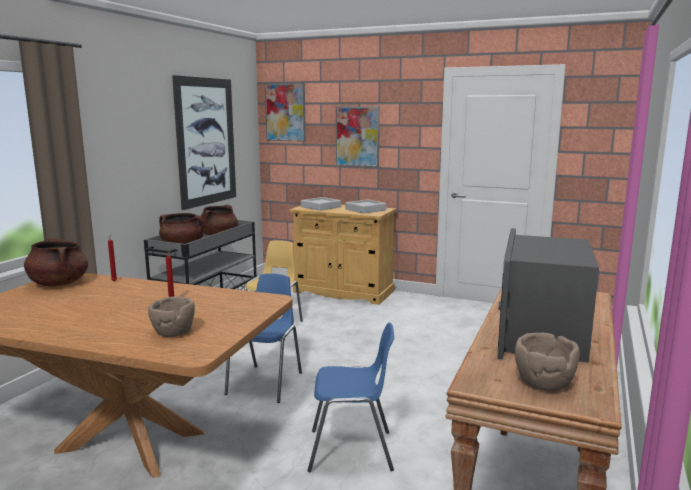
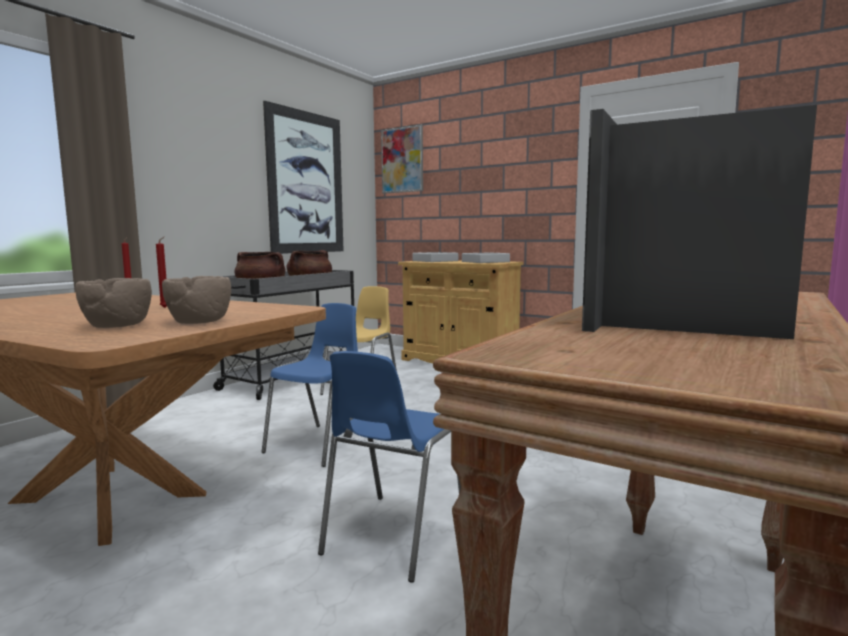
camera: 10 degrees right, 5 degrees down
(58, 283) = (65, 296): brown cooking pot -> none
(351, 451) = (393, 535): blue chair -> blue chair turned 105 degrees clockwise
(357, 136) = (479, 180): picture -> none
(543, 382) = (678, 356): brown bowl -> brown bowl (200, 321)

